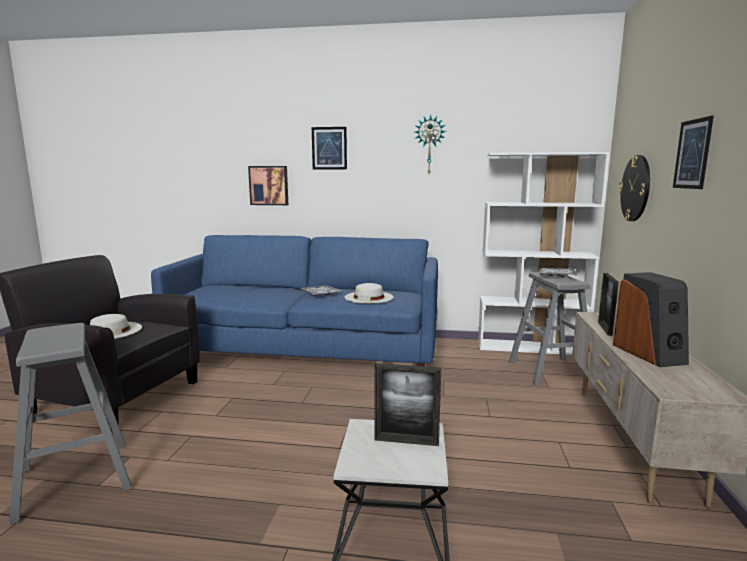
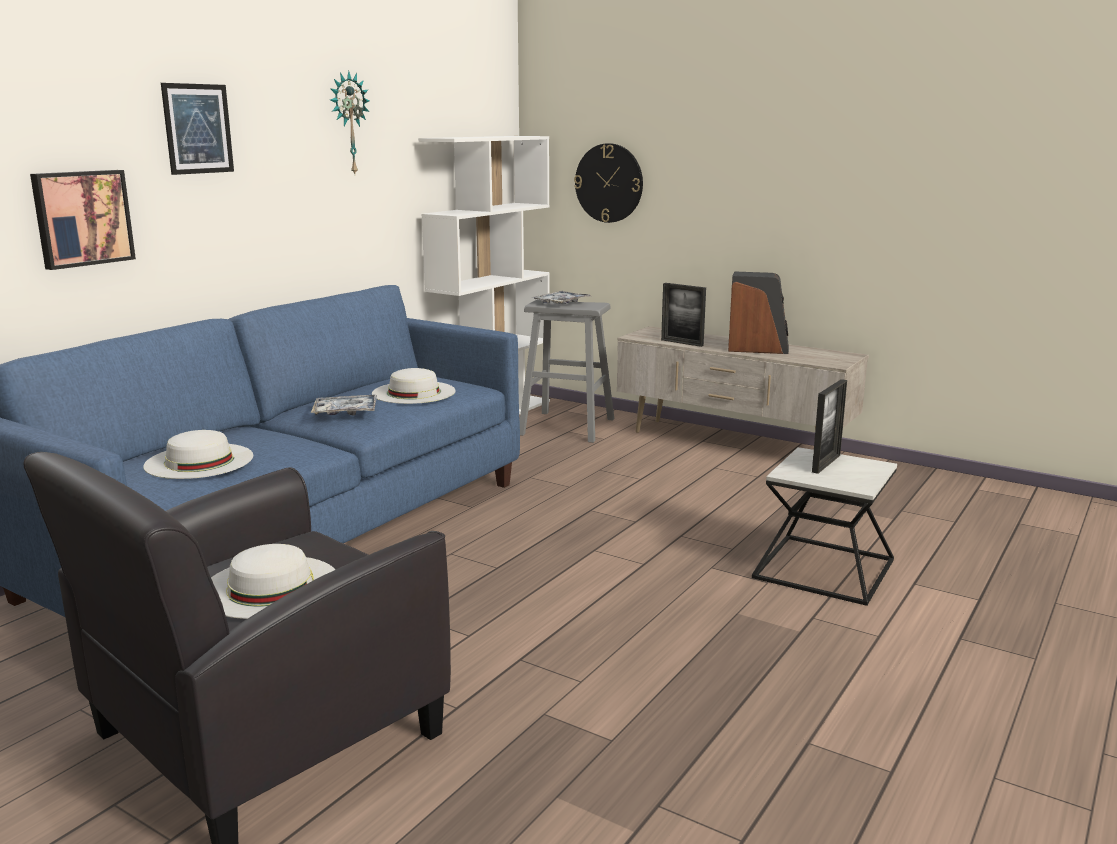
camera: 65 degrees left, 5 degrees up
(74, 479) = (576, 764): grey stool -> none
(233, 291) = (199, 461): none -> white hat
(692, 154) = (724, 150): picture -> none

